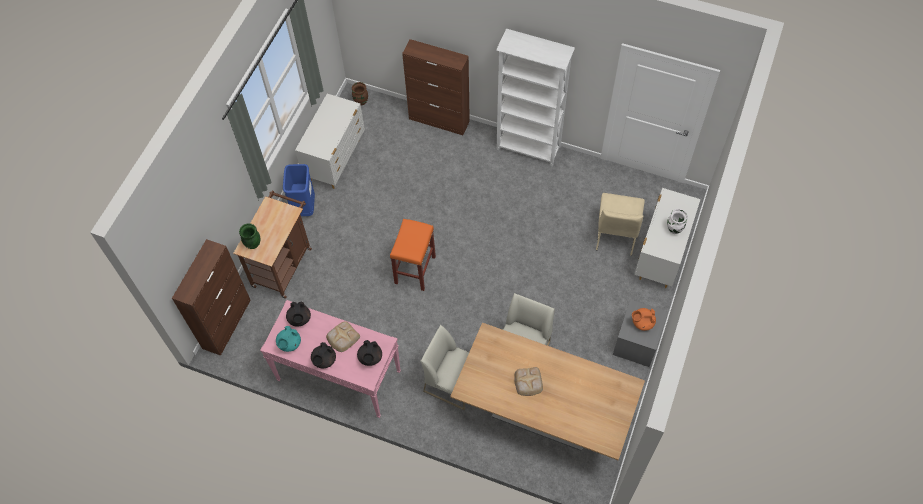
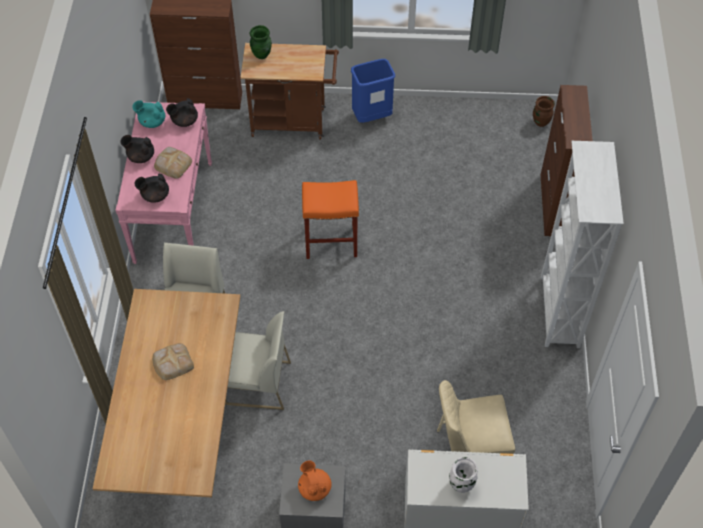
camera: 70 degrees right, 5 degrees down
(336, 160) = (447, 124): white dresser -> none

